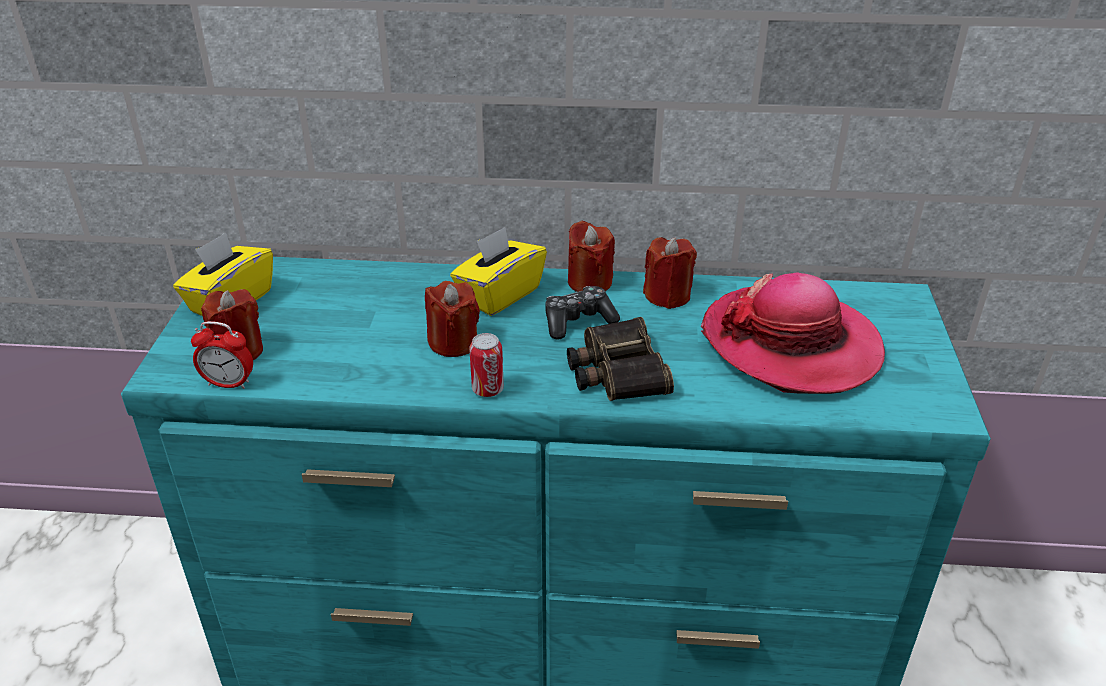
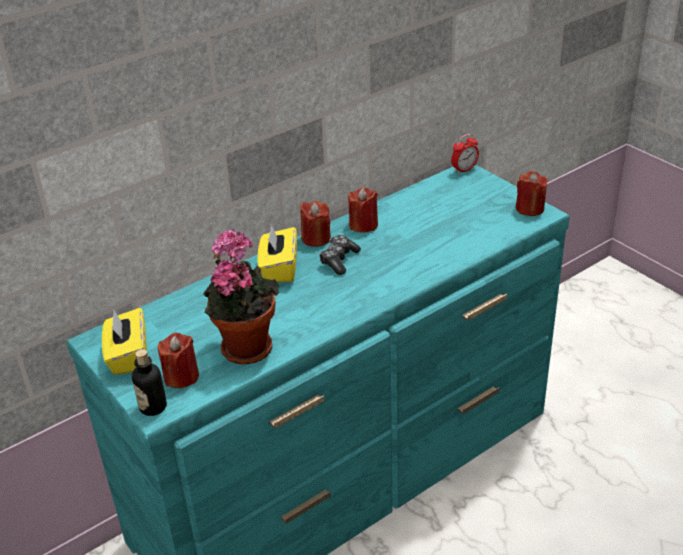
camera: 40 degrees left, 0 degrees up
(170, 366) = (153, 407): none -> bottle
(229, 383) = (204, 393): alarm clock -> alarm clock (464, 170)
(341, 357) = (245, 345): none -> potted plant
(453, 343) = (293, 305): red candle -> red candle (530, 208)
(487, 389) = (344, 315): can -> none
(616, 371) = (391, 272): binoculars -> none
(791, 344) = (448, 218): hat -> none

